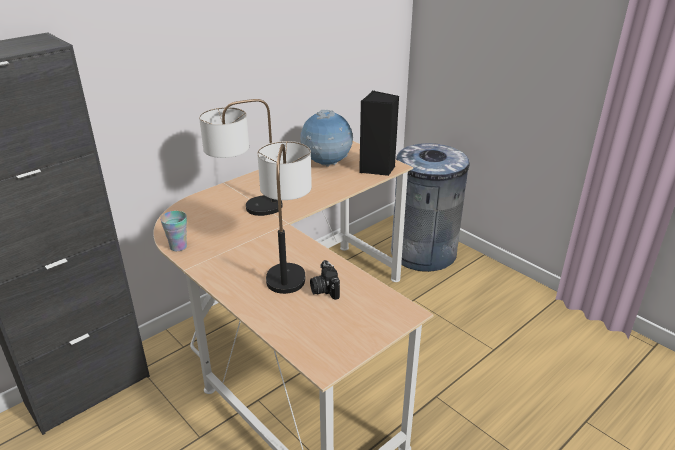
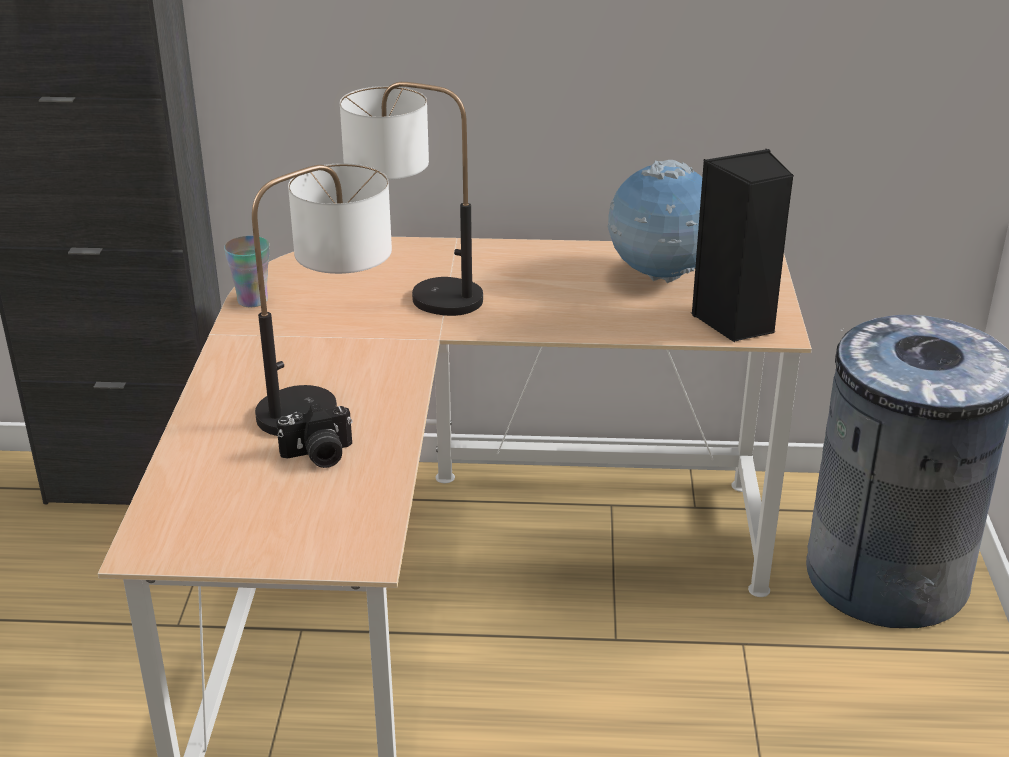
camera: 45 degrees right, 0 degrees up
(324, 289) = (318, 456): camera -> camera turned 135 degrees counterclockwise

